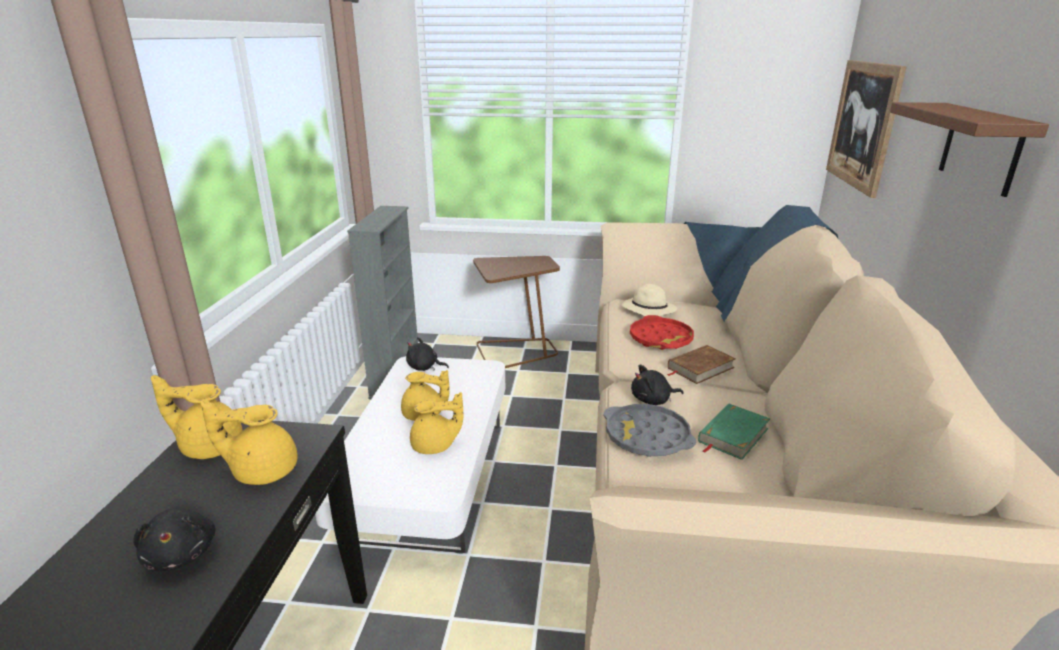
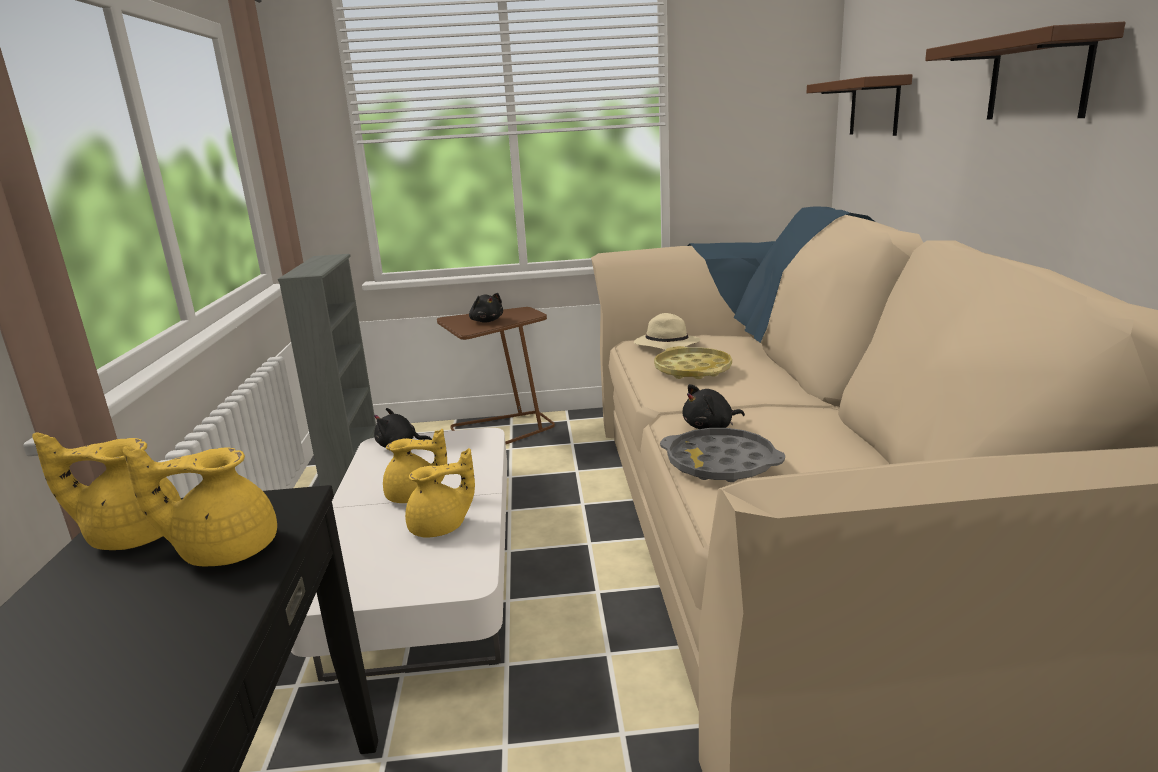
camera: 10 degrees left, 5 degrees down
(182, 554) = (121, 669): black plush toy -> black plush toy (486, 321)
(660, 339) = (692, 370): red tray -> yellow tray
(700, 368) = (751, 390): brown book -> none
(732, 435) = (819, 448): green book -> none
(863, 125) = (874, 107): picture -> brown shelf

